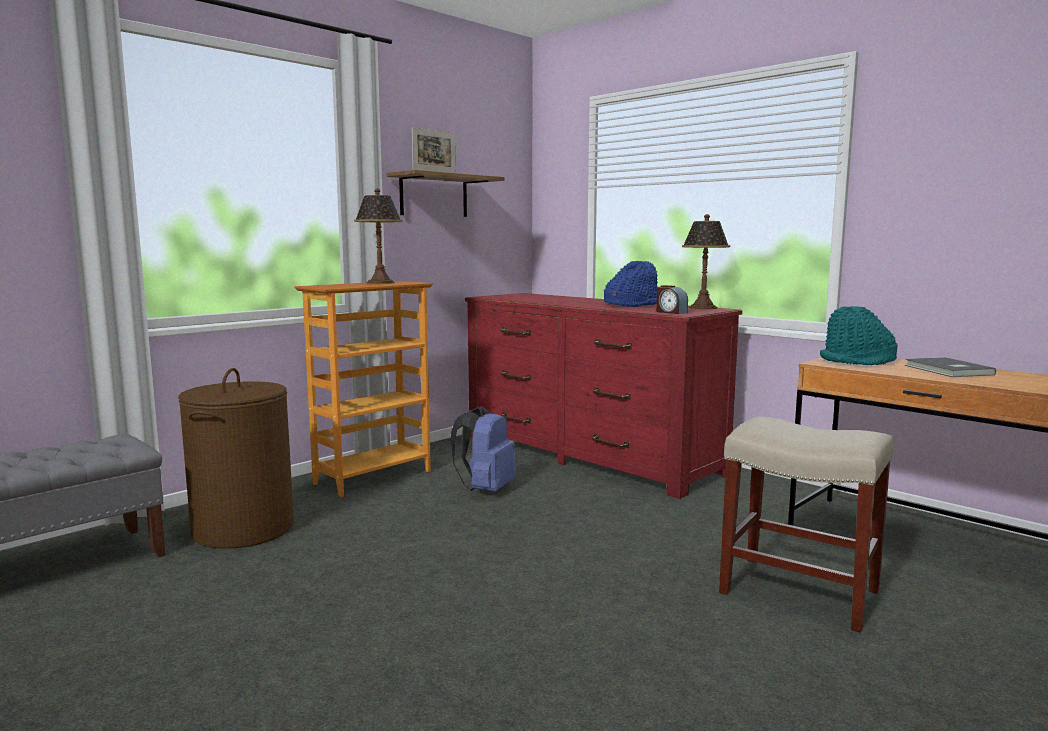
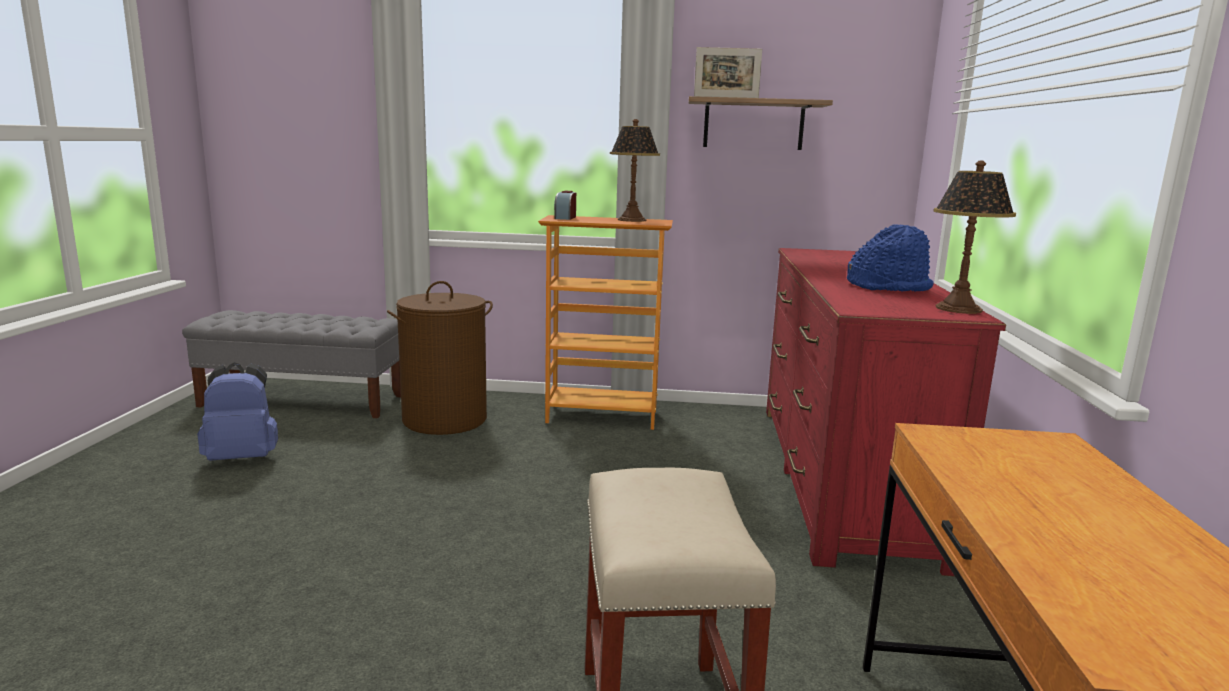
camera: 50 degrees right, 5 degrees up
(486, 489) = (655, 464): blue backpack -> blue backpack (243, 457)
(670, 312) = (862, 305): alarm clock -> alarm clock (565, 218)
(857, 361) = (1006, 452): turquoise hat -> none
(947, 370) = (1103, 524): grey book -> none

